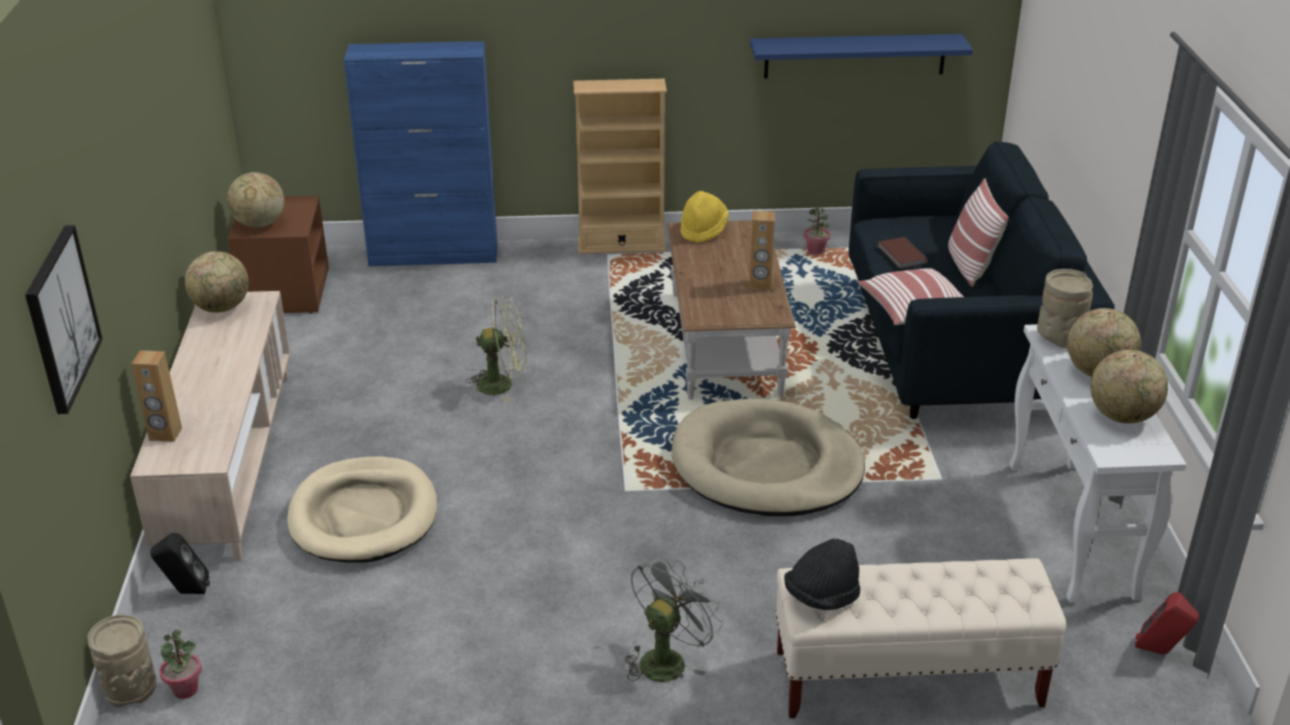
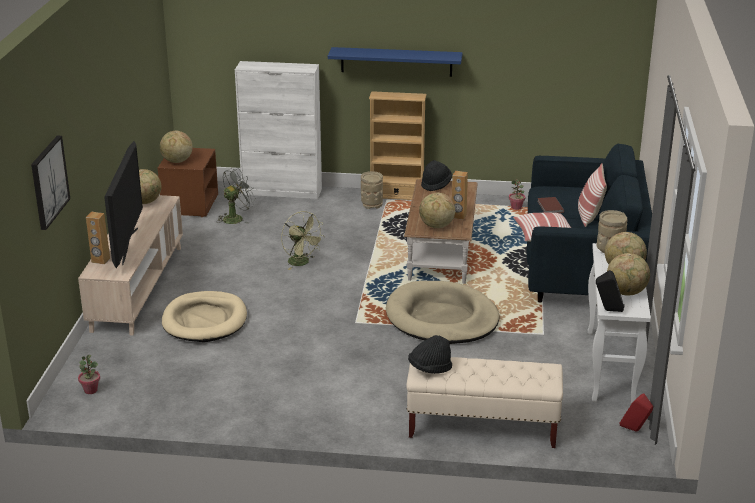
camera: 10 degrees right, 5 degrees down
(130, 687) = (63, 386): beige vase -> beige vase (371, 204)
(185, 592) = (100, 347): black speaker -> black speaker (608, 310)
(211, 398) = (129, 246): none -> television
(434, 254) = (282, 191): blue cabinet -> white cabinet
(503, 384) = (302, 263): green fan -> green fan turned 45 degrees clockwise
(667, 658) = (351, 404): grey fan -> grey fan (236, 218)
(703, 230) = (436, 184): yellow hat -> black hat
(731, 307) = (436, 226): none -> globe
(855, 56) = (544, 87): blue shelf -> blue shelf (396, 61)

